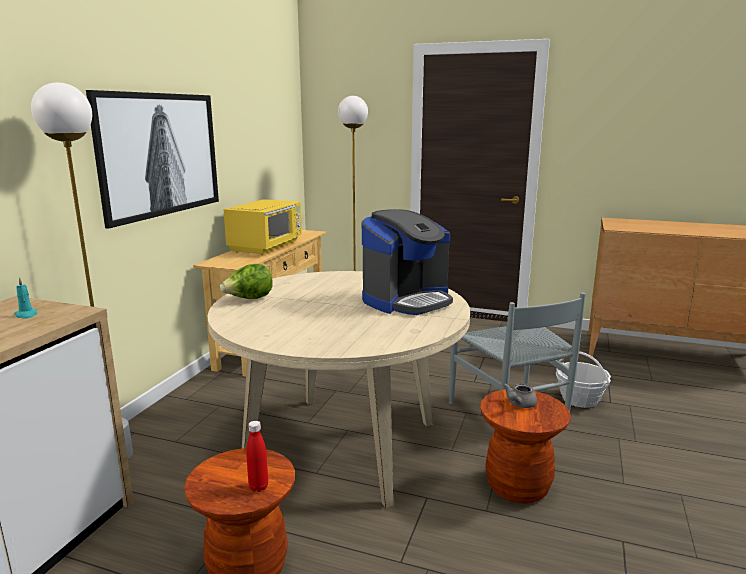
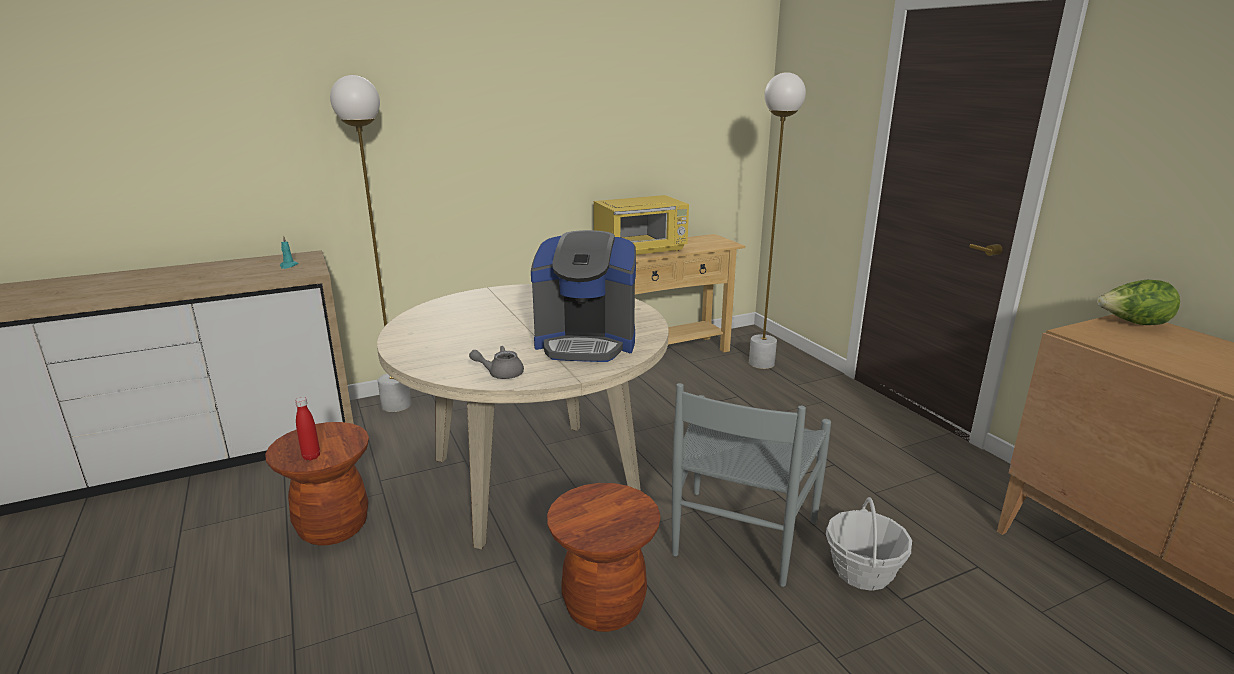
camera: 45 degrees right, 5 degrees up
(161, 154) = (507, 138): picture -> none
(249, 299) = (480, 298): lettuce -> lettuce (1132, 324)
(519, 404) = (606, 507): grey teapot -> grey teapot (500, 373)

